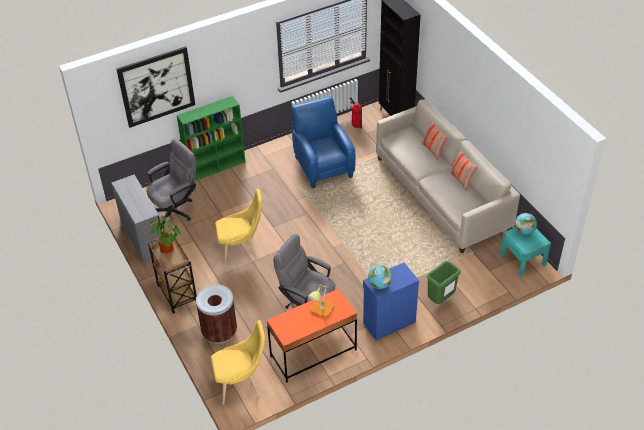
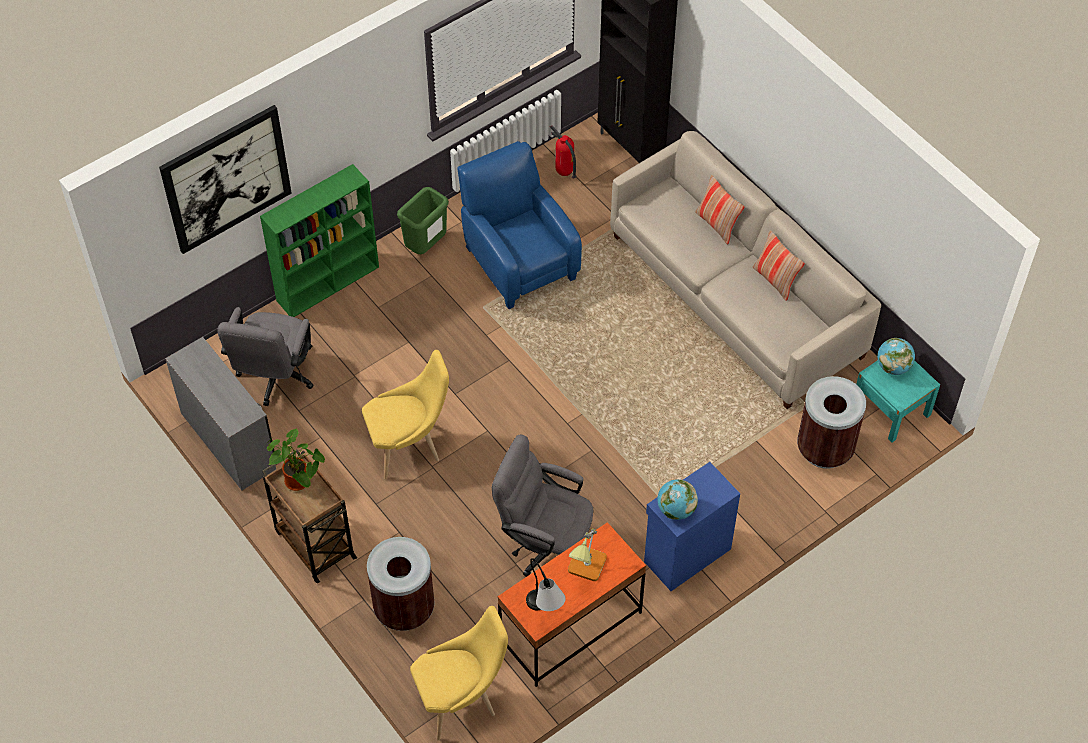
camera: 10 degrees left, 10 degrees up
(176, 209) = (275, 378): grey office chair -> grey office chair turned 150 degrees clockwise
(292, 331) = (544, 612): none -> table lamp
(441, 299) = (766, 501): green trash can -> green trash can (426, 246)
(480, 276) = (824, 449): none -> brown trash can

